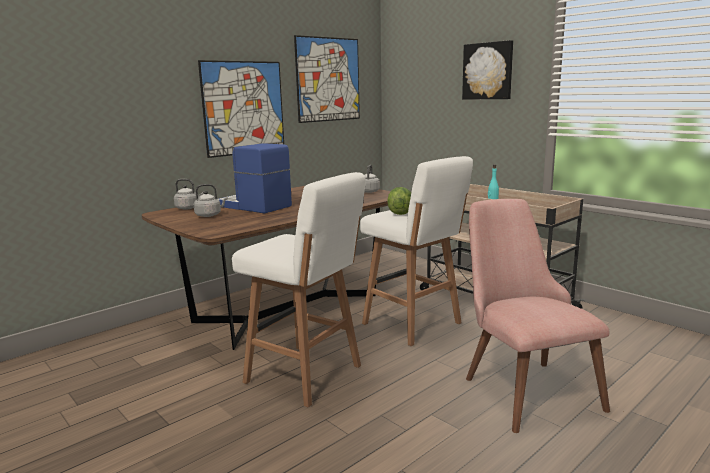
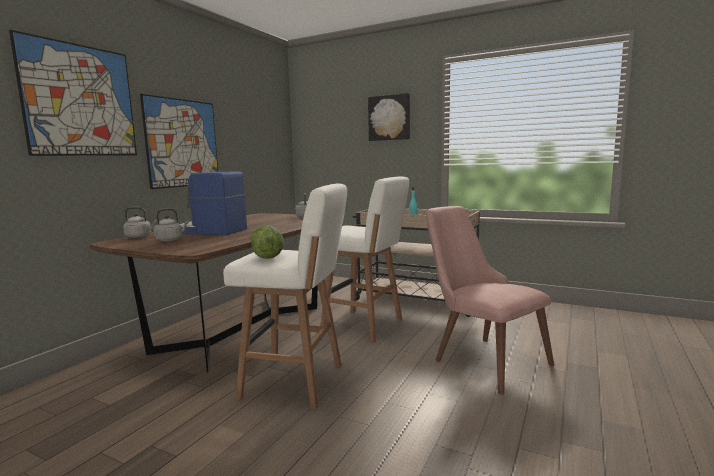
camera: 20 degrees left, 5 degrees down
(328, 79) = (252, 123): picture -> picture (80, 100)
(400, 213) = (349, 228): lettuce -> lettuce (268, 256)

